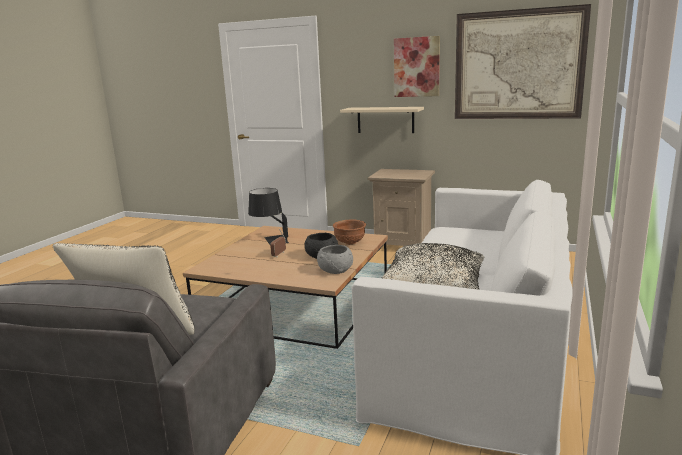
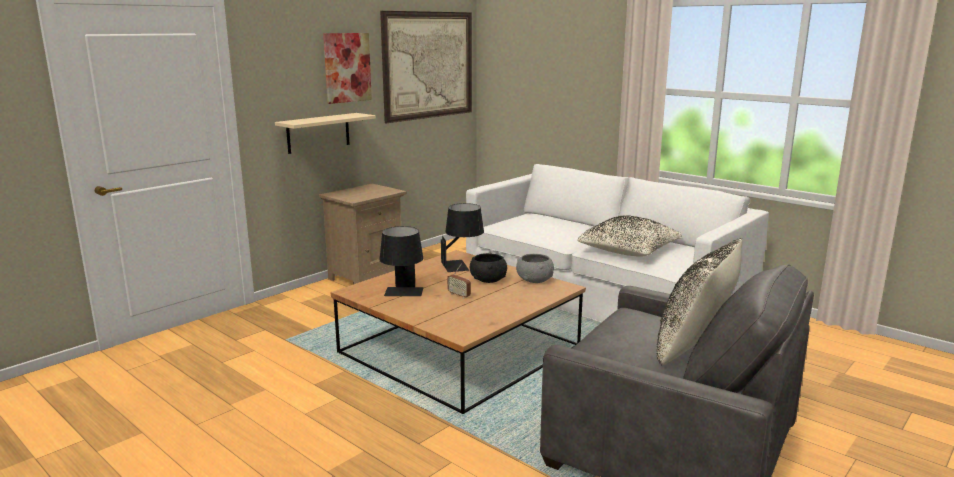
camera: 70 degrees left, 0 degrees up
(350, 243) = (462, 265): brown bowl -> black table lamp

